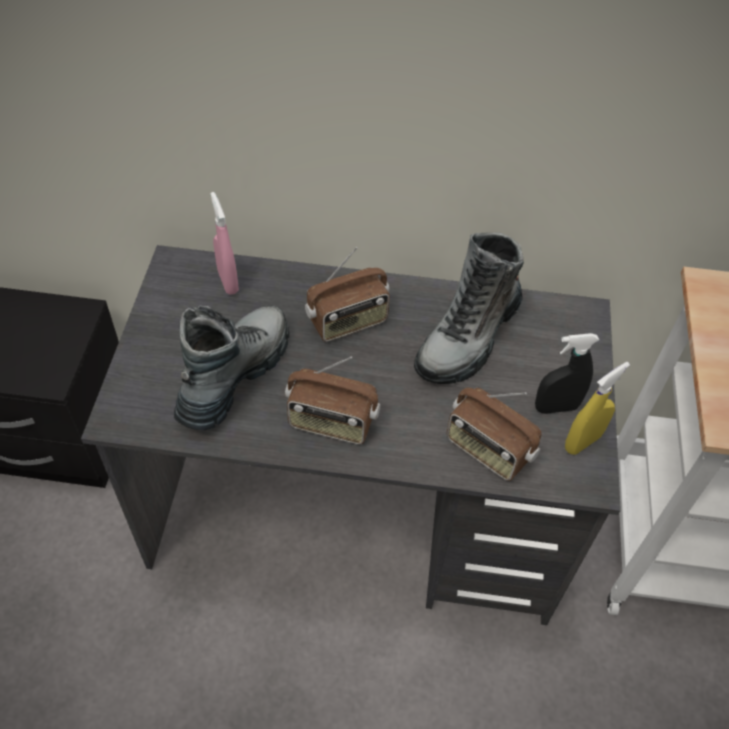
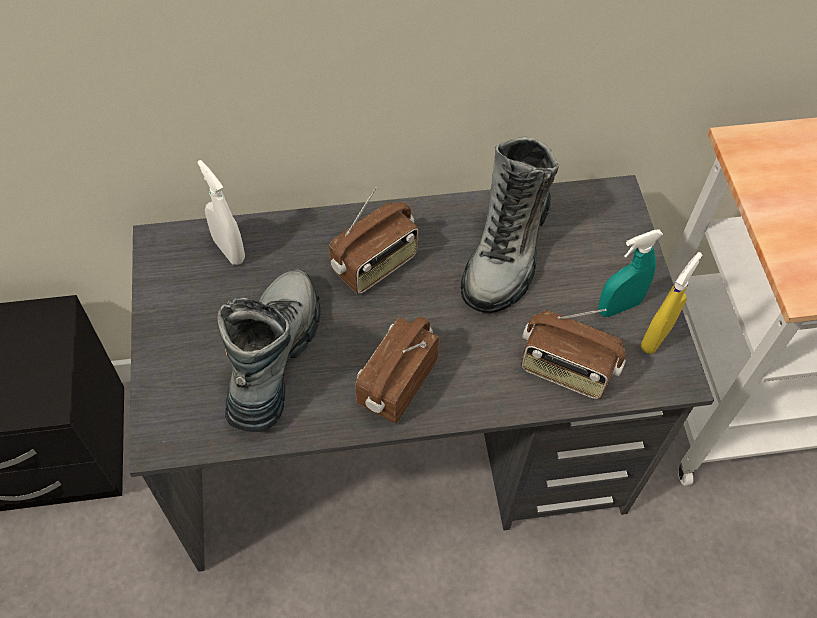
camera: 15 degrees left, 5 degrees up
(228, 281) = (229, 250): pink spray bottle -> white spray bottle
(331, 423) = (396, 383): radio -> radio turned 120 degrees clockwise
(556, 407) = (618, 306): black spray bottle -> turquoise spray bottle

